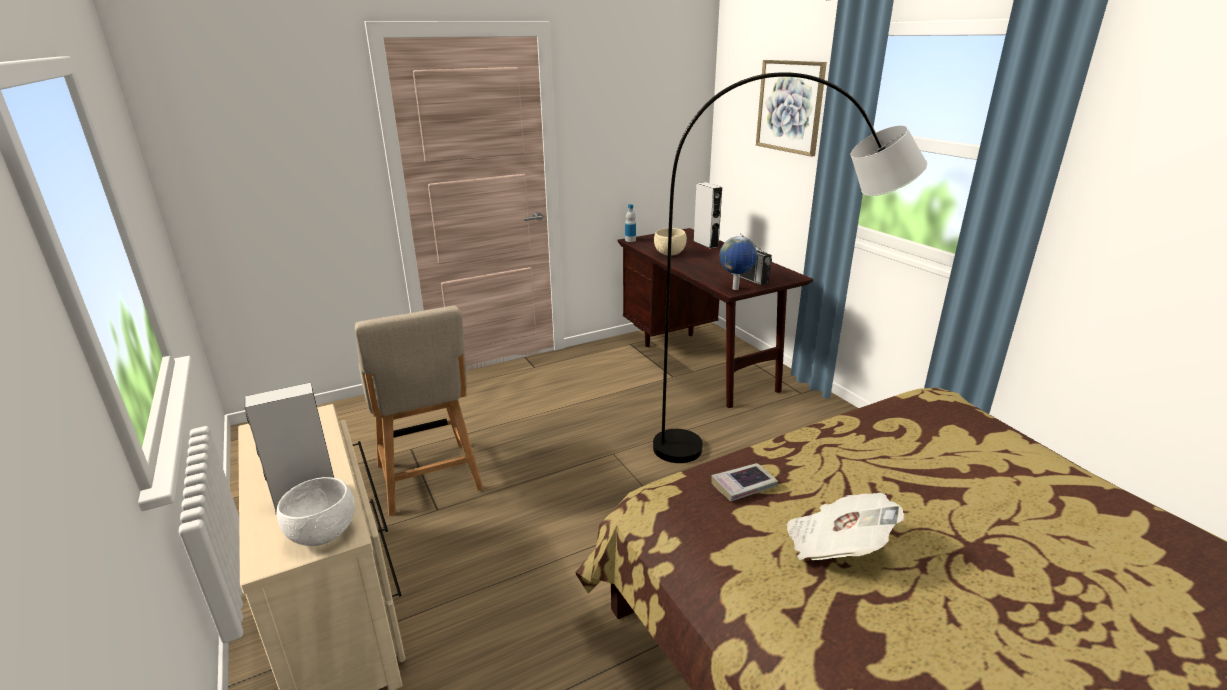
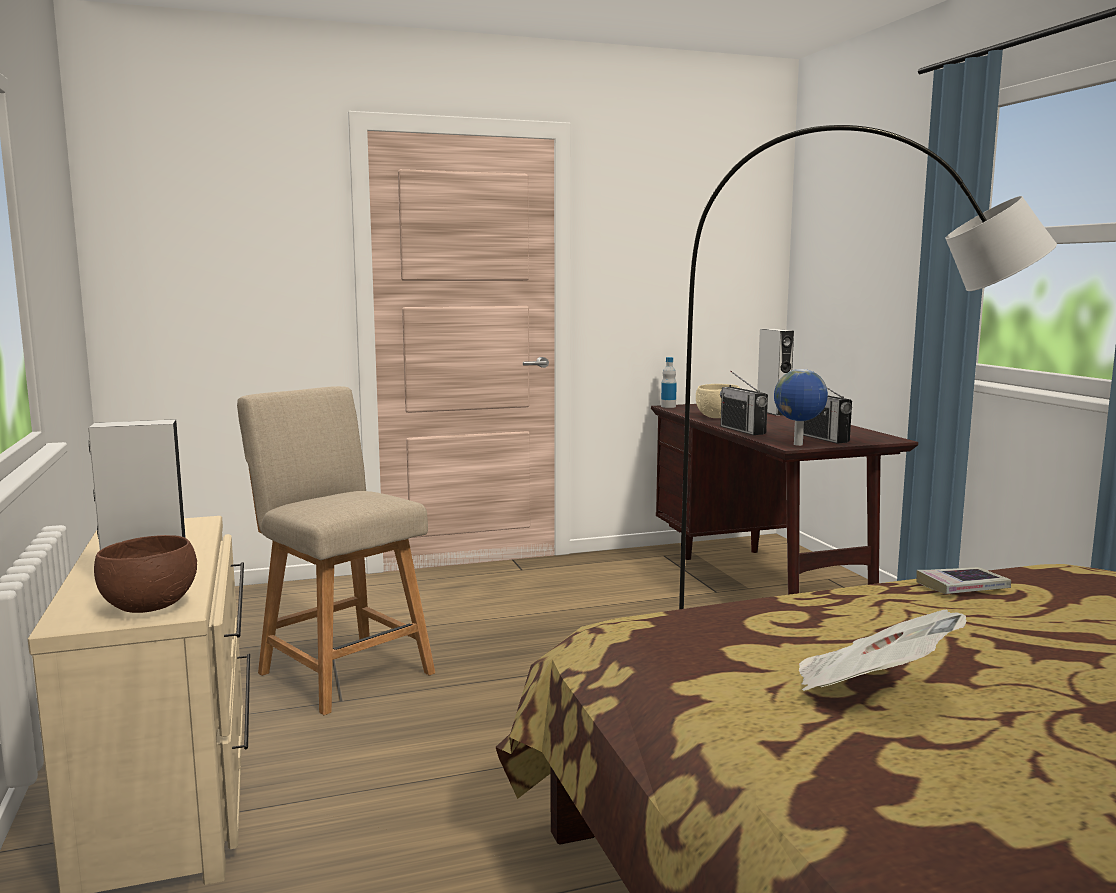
camera: 10 degrees right, 15 degrees down
(323, 533) = (150, 607): white bowl -> brown bowl
(430, 480) = (341, 670): beige chair -> beige chair turned 150 degrees clockwise
(692, 271) = (742, 430): none -> radio
(744, 486) = (748, 626): book -> book (962, 587)
(790, 106) = (884, 220): picture -> none

